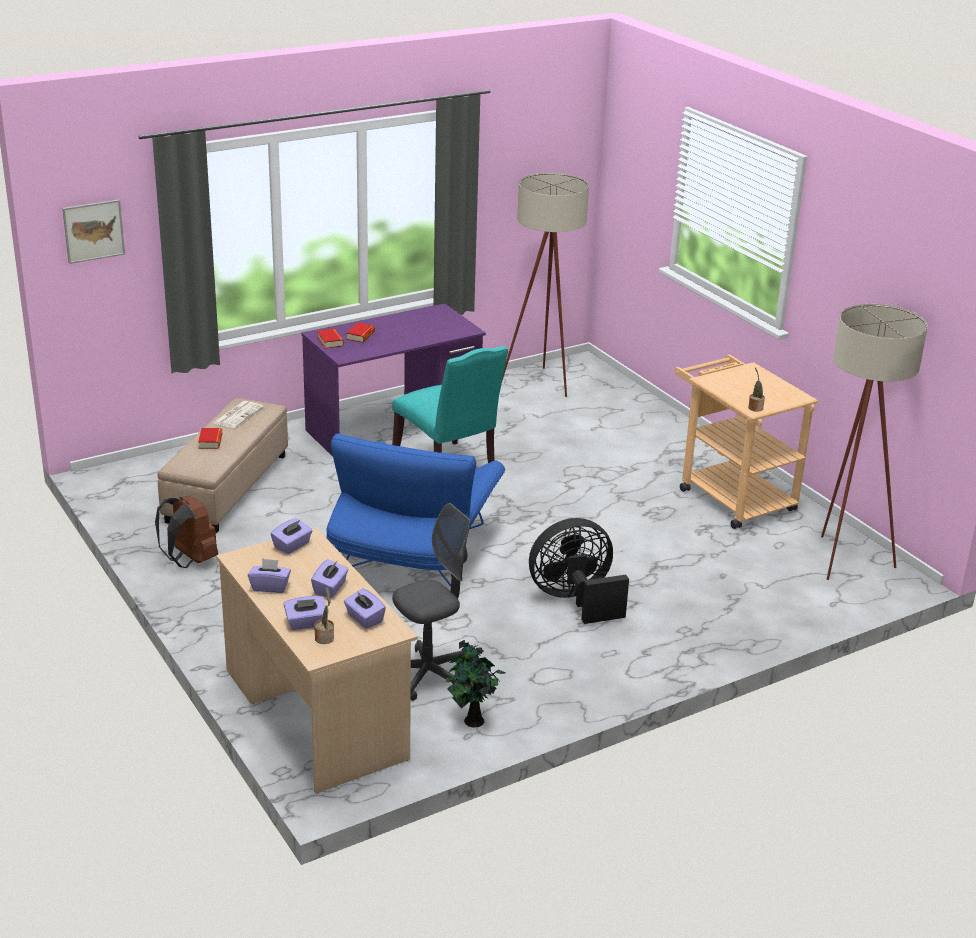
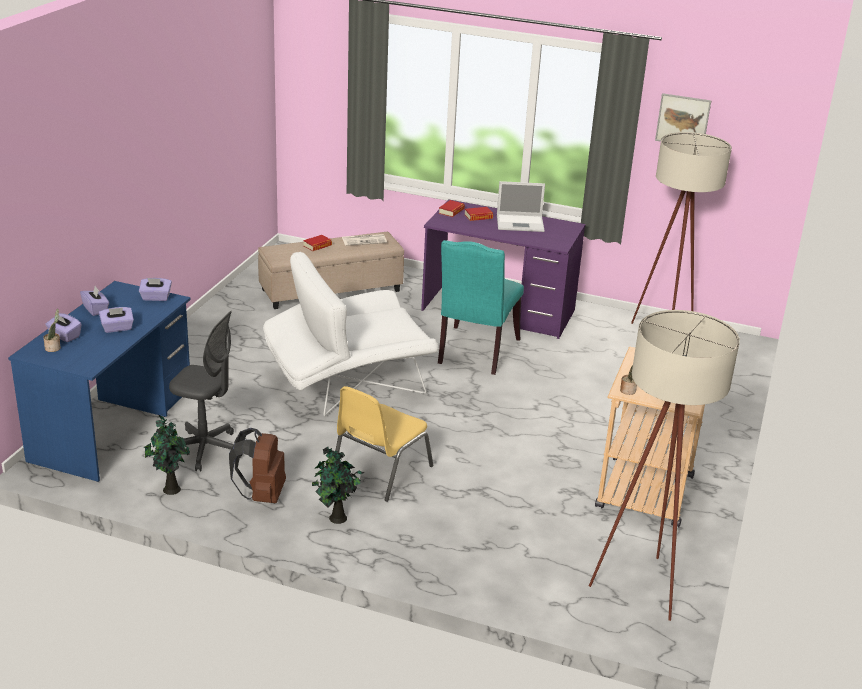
camera: 50 degrees right, 0 degrees up
(93, 231) = (309, 62): picture -> picture (683, 120)
(190, 560) = (231, 314): brown backpack -> brown backpack (261, 495)
(315, 714) = (113, 426): beige desk -> blue desk
(364, 619) = (92, 352): purple tissue box -> none
(402, 325) = (521, 223): none -> laptop
(414, 554) = (347, 384): blue armchair -> white armchair
(575, 600) = (379, 471): black fan -> yellow chair
(621, 651) = (336, 518): none -> potted plant

